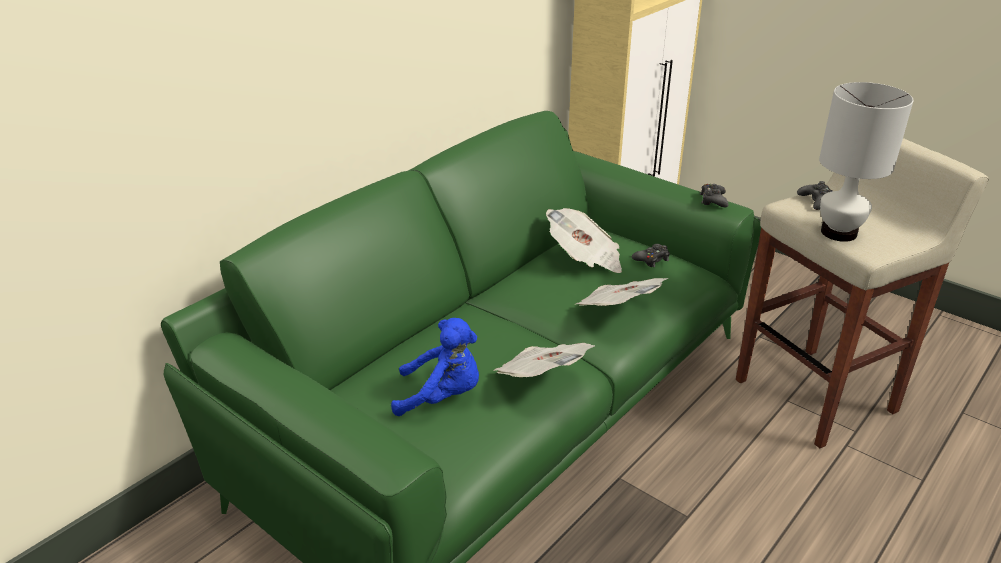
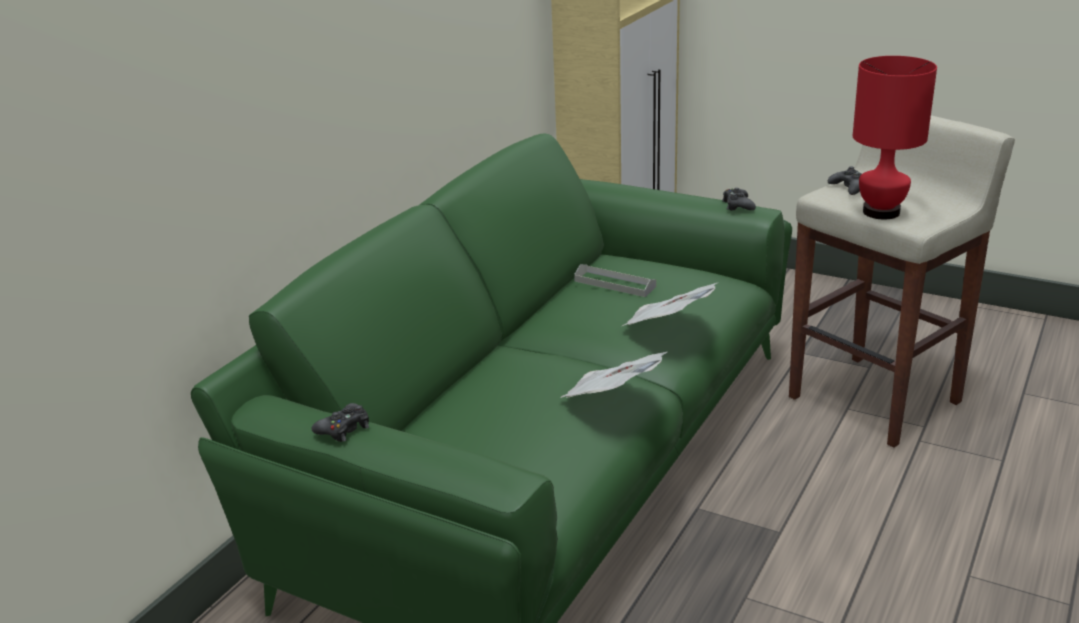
camera: 10 degrees left, 5 degrees down
(442, 396) = (513, 431): blue plush toy -> none
(585, 259) = (615, 284): newspaper -> grey tray
(651, 259) = (685, 275): black game controller -> black game controller (344, 429)
(839, 233) = (882, 212): white table lamp -> red table lamp

